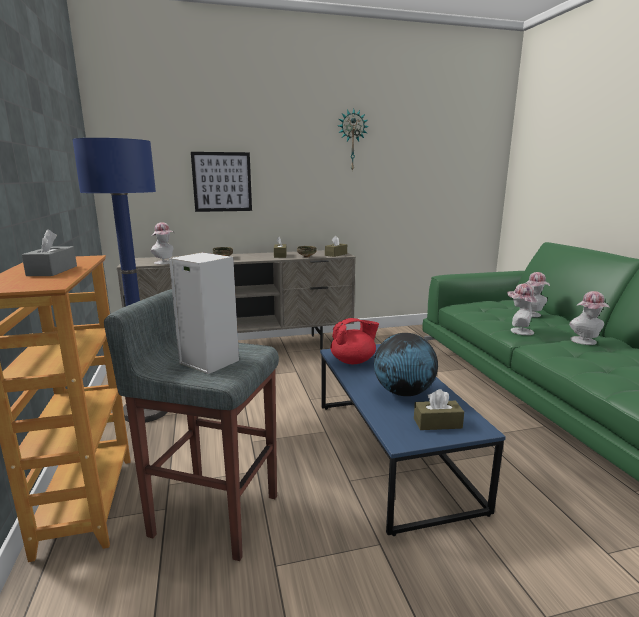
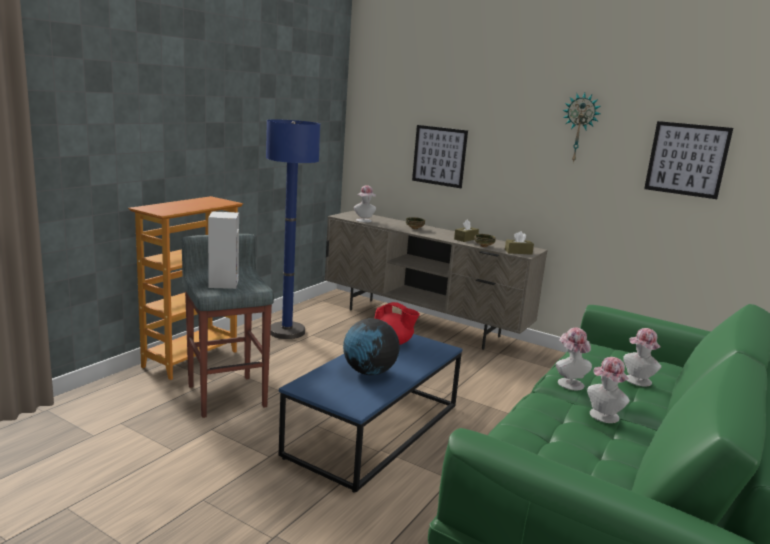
camera: 45 degrees right, 0 degrees up
(52, 271) = (190, 206): grey tissue box -> none
(430, 158) = (687, 159): none -> picture
(437, 423) = (341, 393): brown tissue box -> none

